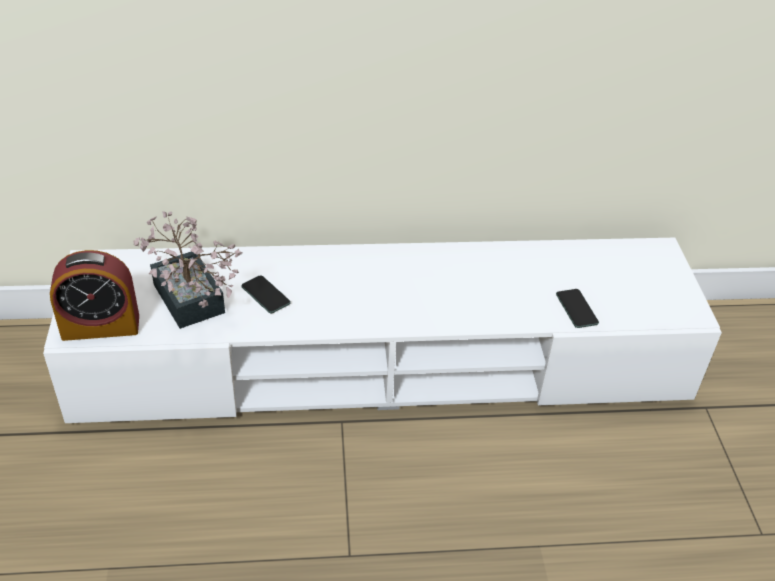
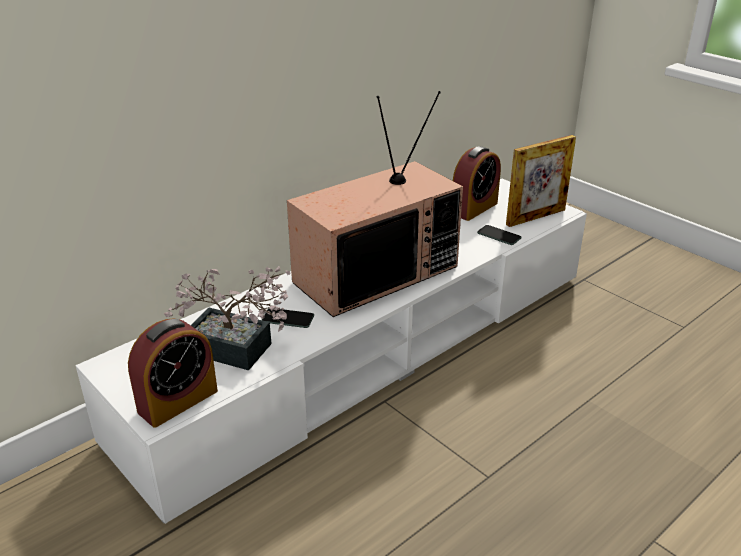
camera: 35 degrees left, 10 degrees down
(398, 287) = (375, 272): none -> television
(591, 261) = (474, 208): none -> alarm clock
(649, 307) = (535, 217): none -> picture frame

